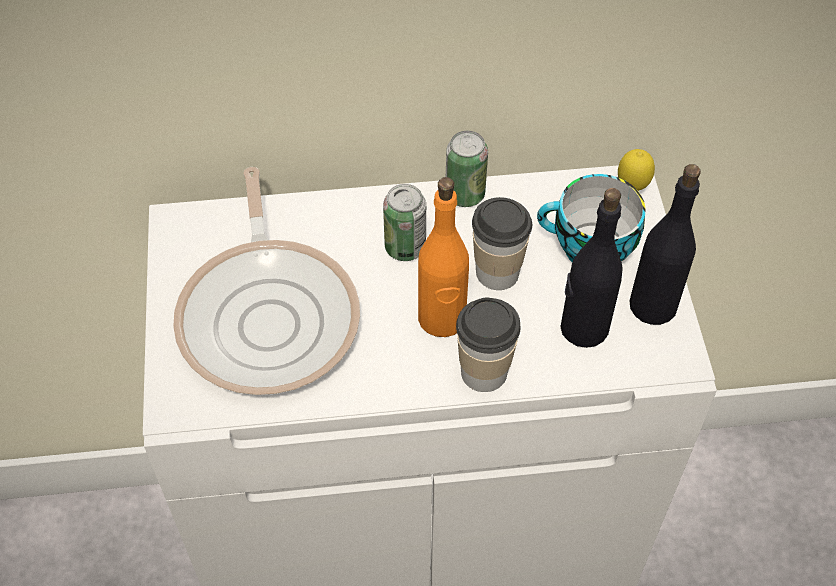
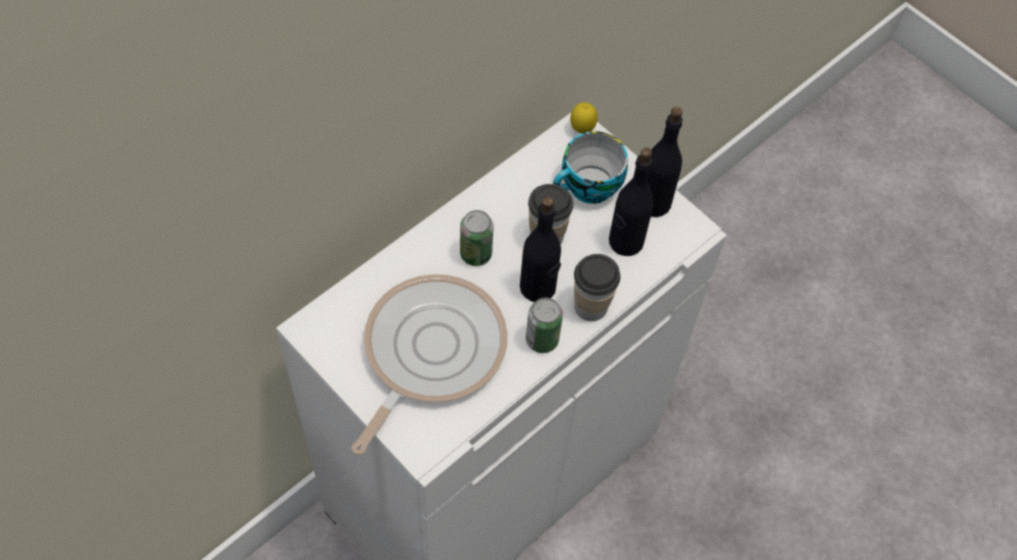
camera: 40 degrees left, 5 degrees up
(270, 315) = (429, 352): frying pan -> frying pan turned 105 degrees counterclockwise
(442, 318) = (538, 287): orange bottle -> black bottle
(465, 194) = (483, 195): can -> can (542, 340)

